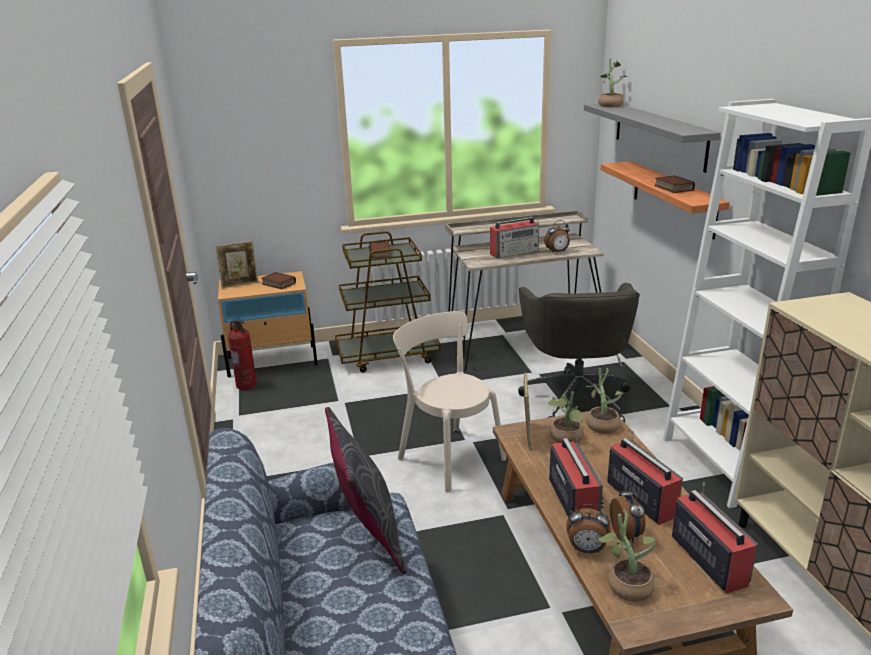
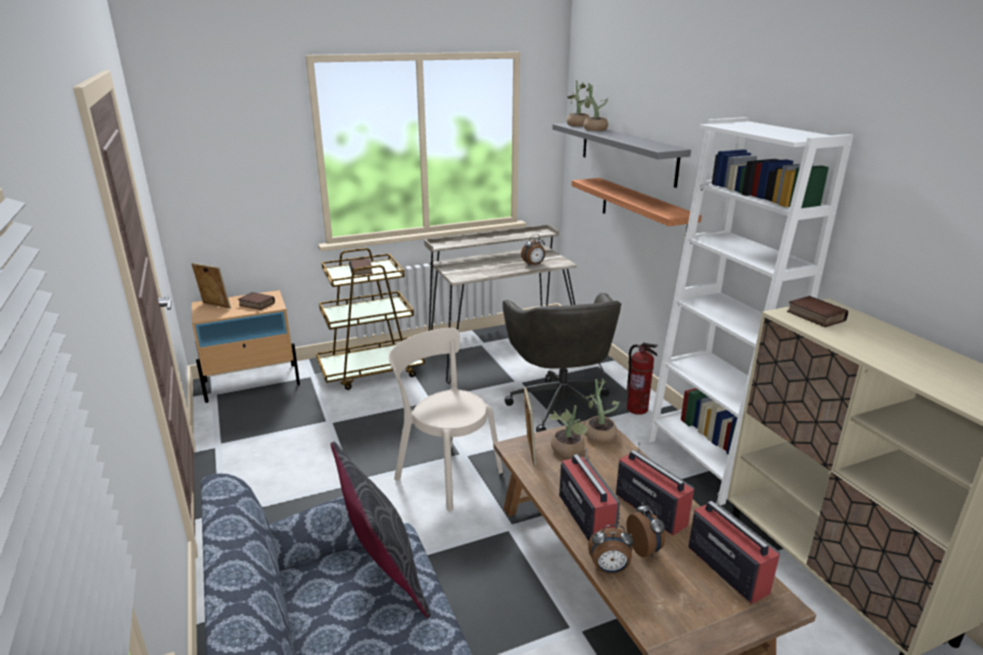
camera: 10 degrees left, 0 degrees up
(240, 284) = (215, 306): picture frame -> picture frame turned 120 degrees counterclockwise
(247, 385) = (227, 410): fire extinguisher -> fire extinguisher (637, 409)
(515, 252) = (493, 266): radio -> none
(625, 583) = (654, 603): potted plant -> potted plant (592, 129)
(672, 188) = (645, 202): book -> book (814, 316)

